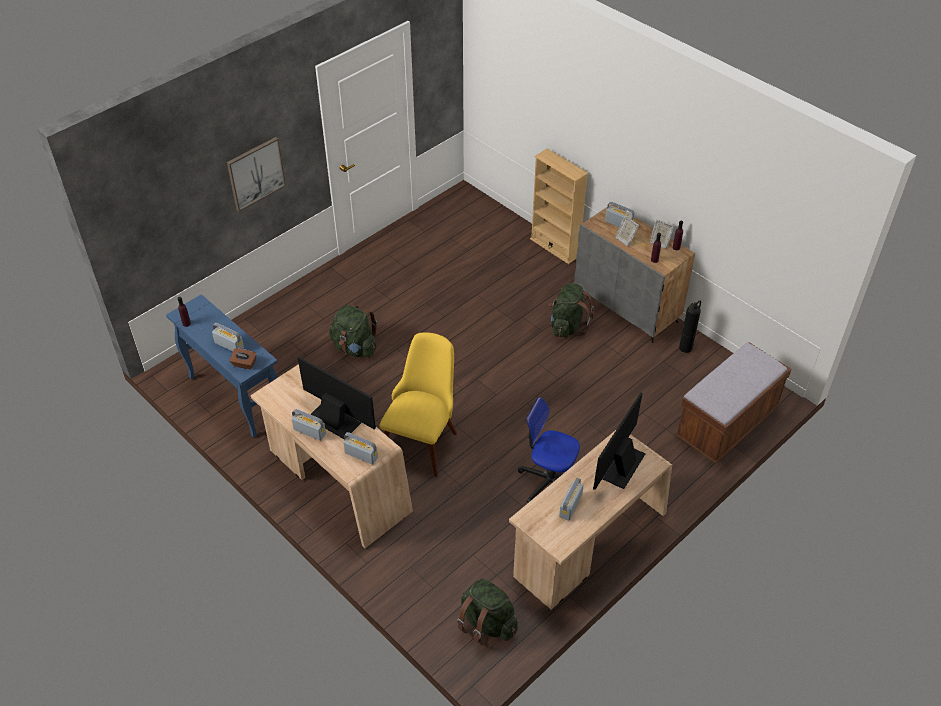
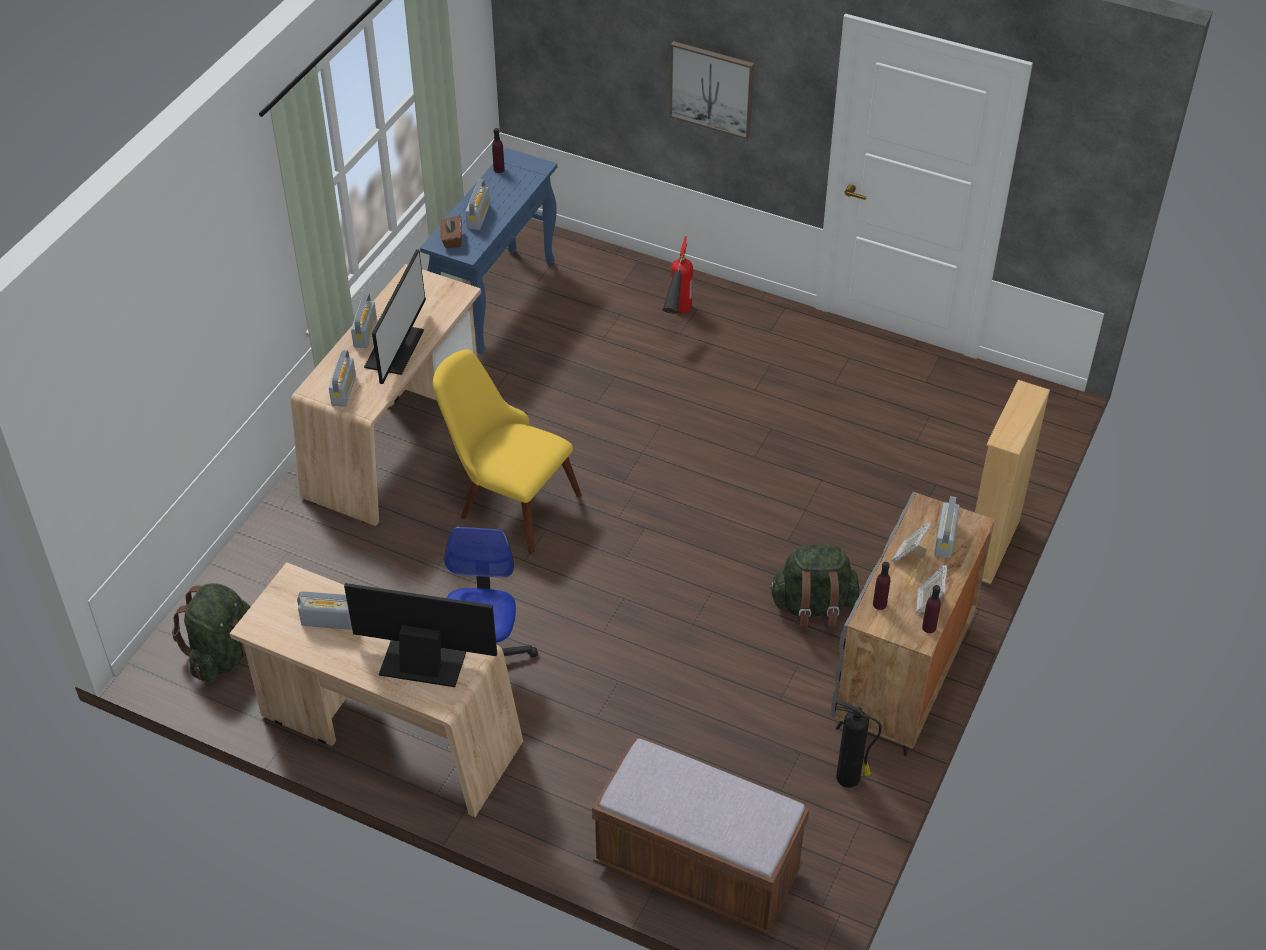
camera: 70 degrees right, 0 degrees up
(311, 316) = (677, 320): none -> fire extinguisher
(355, 348) = (640, 382): green backpack -> none
(423, 438) = (507, 501): yellow chair -> yellow chair turned 150 degrees counterclockwise

